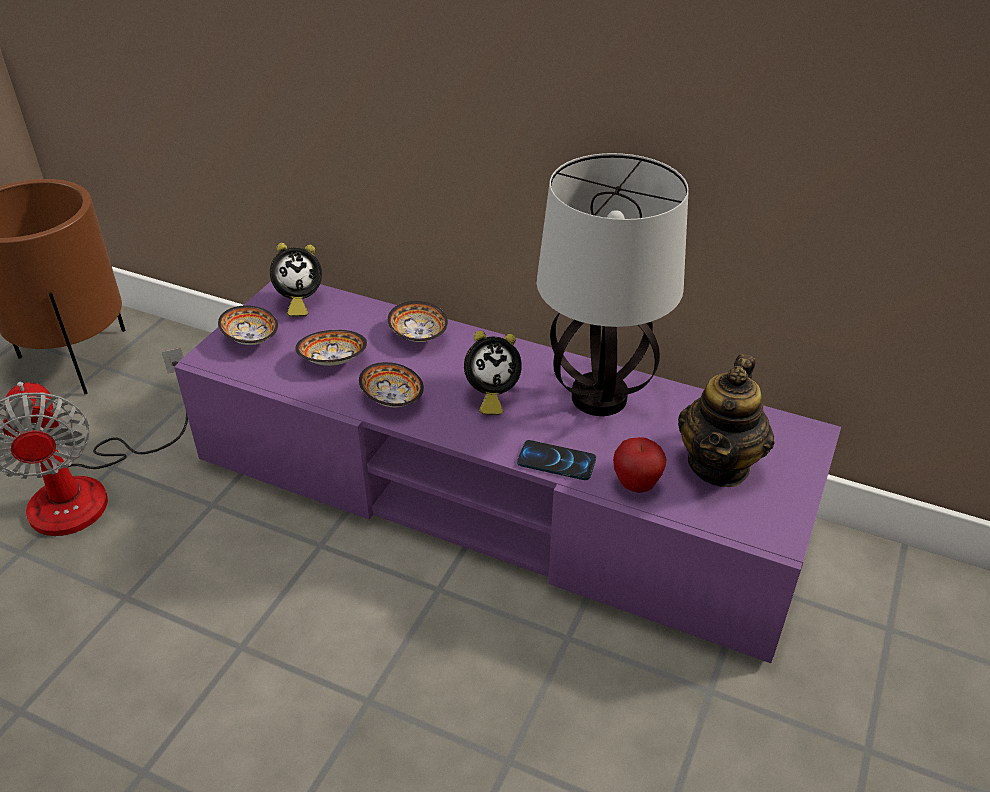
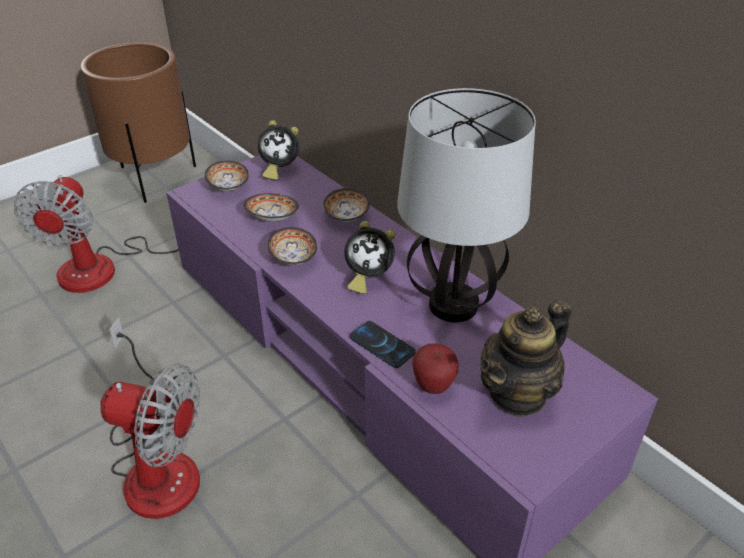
camera: 25 degrees right, 0 degrees up
(322, 692) = (157, 463): none -> fan

